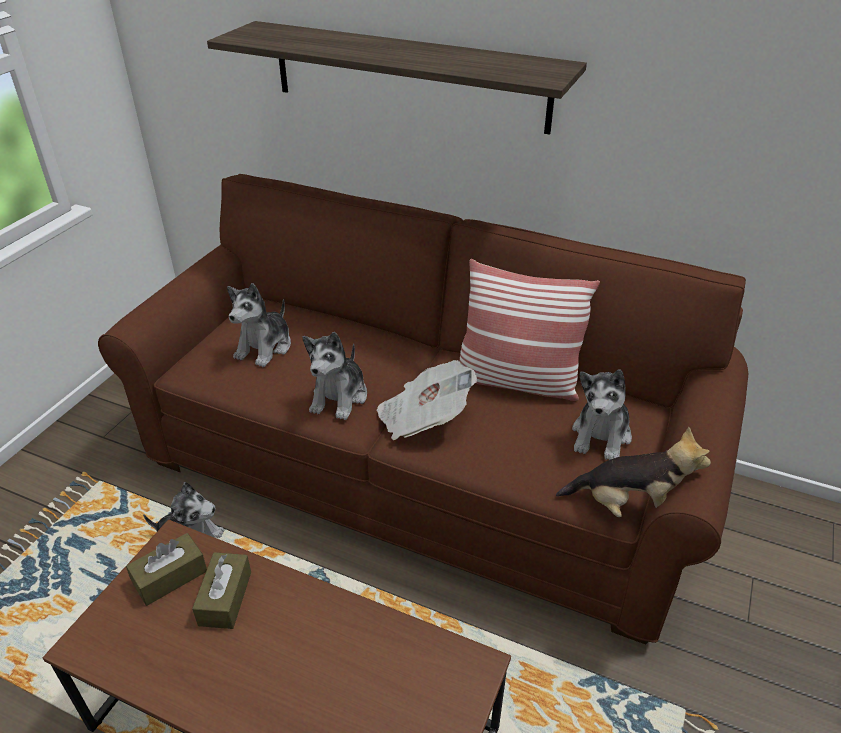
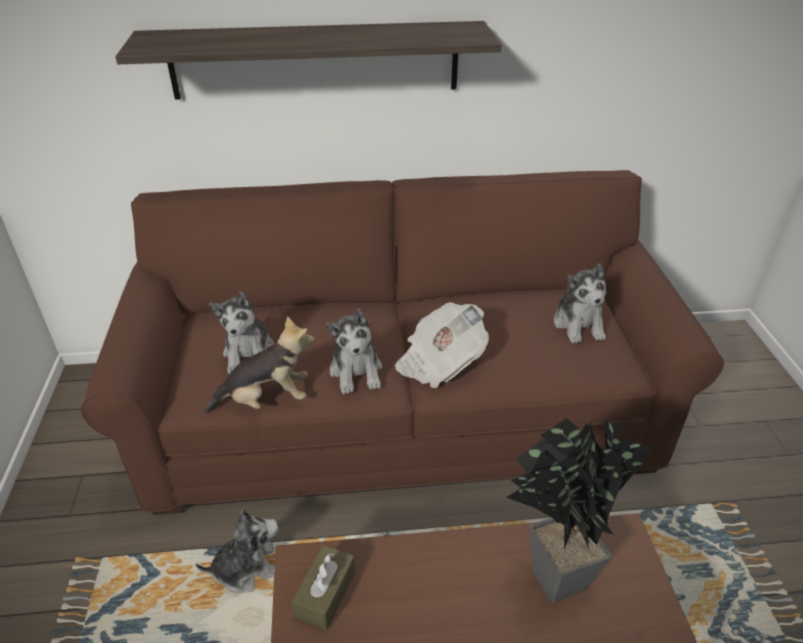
camera: 30 degrees left, 0 degrees up
(225, 598) = (392, 585): brown tissue box -> none
(364, 666) = (549, 577): none -> potted plant
(517, 380) = (485, 306): pillow -> none
(628, 508) = (638, 369): plush toy -> plush toy (267, 399)

